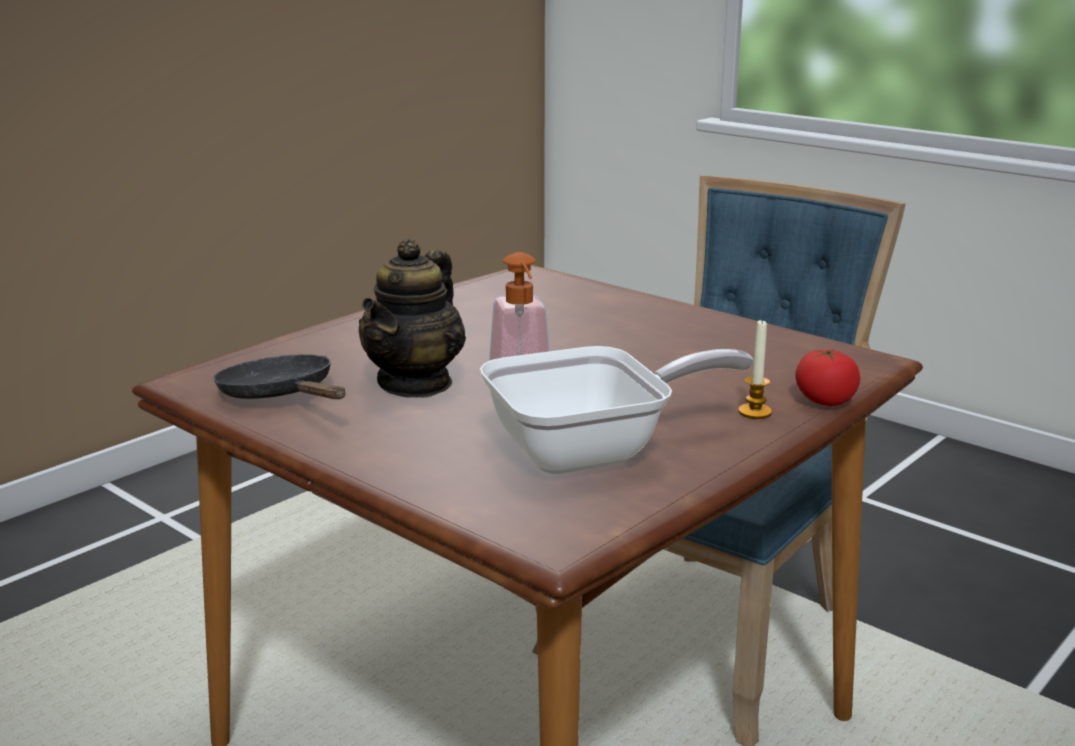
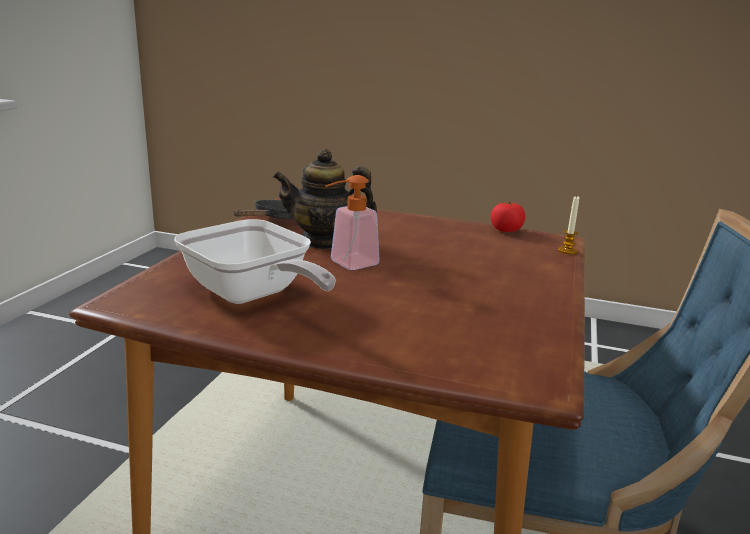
camera: 65 degrees right, 0 degrees up
(755, 412) = (362, 339): candle -> candle (567, 251)
(825, 401) = (413, 366): tomato -> tomato (506, 230)

